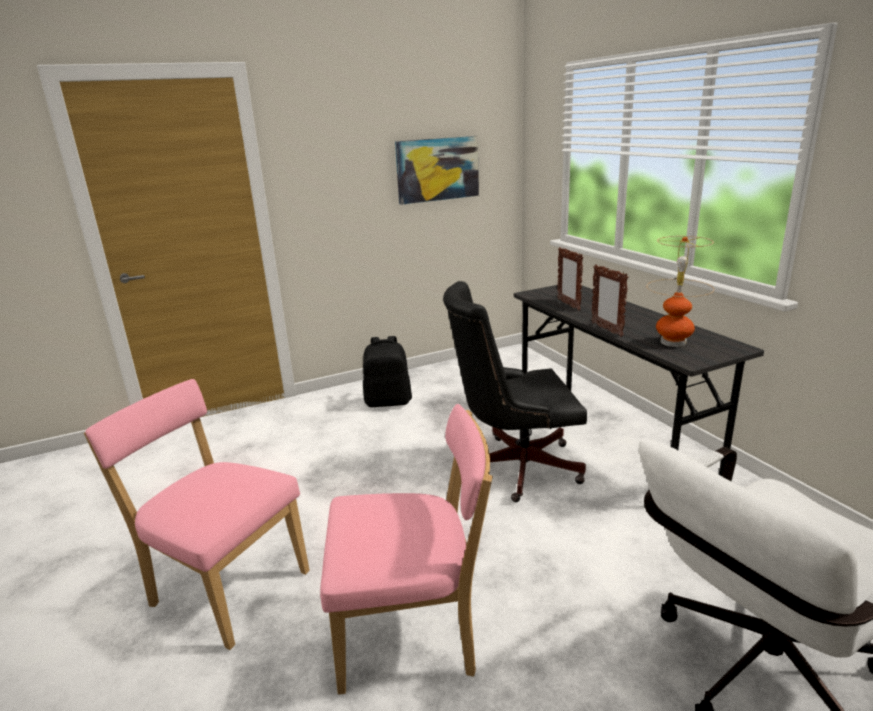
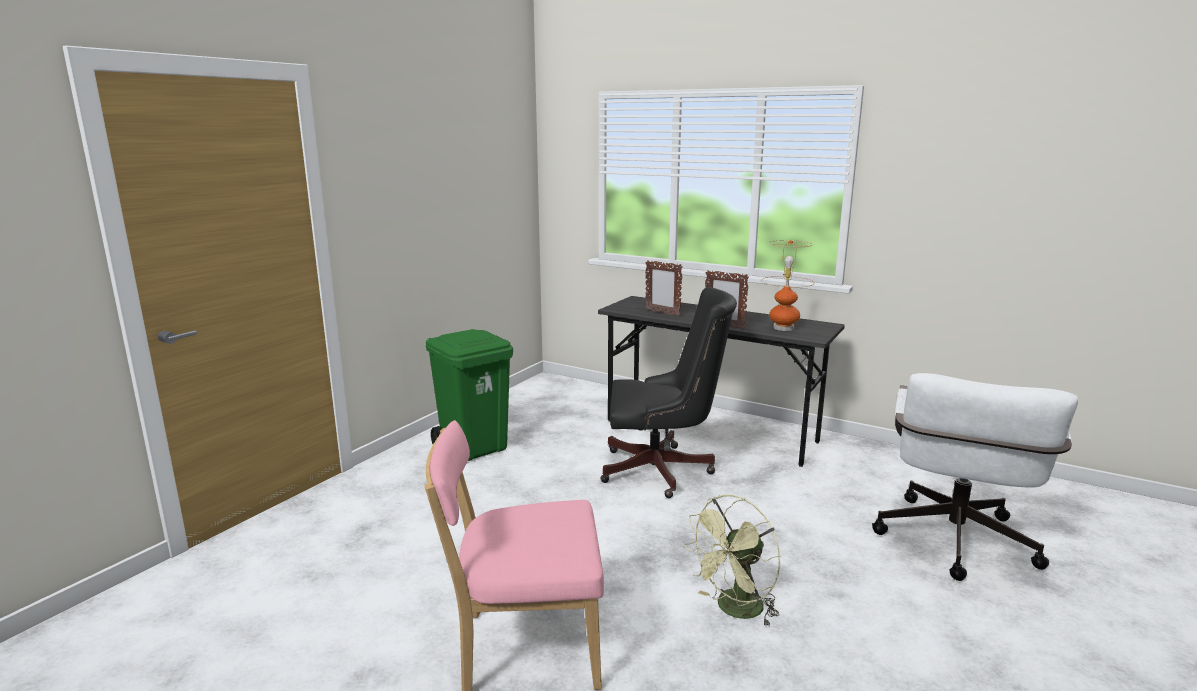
camera: 35 degrees left, 5 degrees down
(388, 401) = (474, 448): black backpack -> green trash can
(413, 633) = (734, 610): pink chair -> green fan
(437, 169) = (476, 191): picture -> none
(514, 467) = (663, 471): black office chair -> black office chair turned 135 degrees counterclockwise

